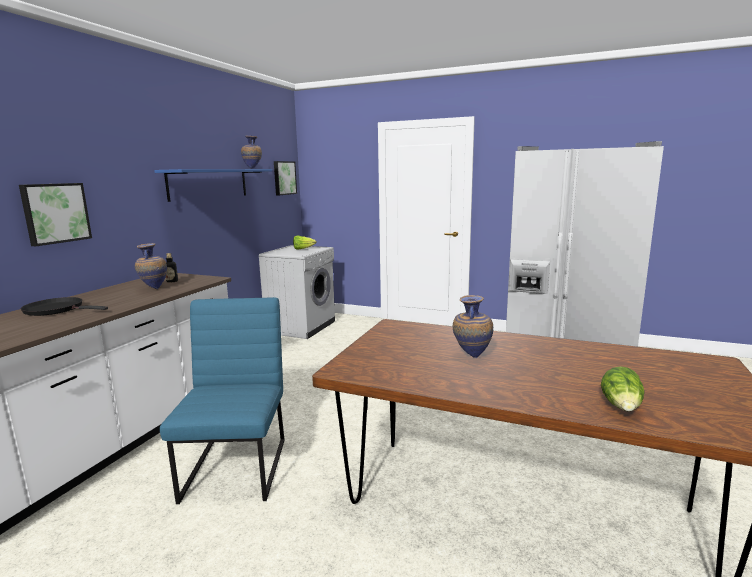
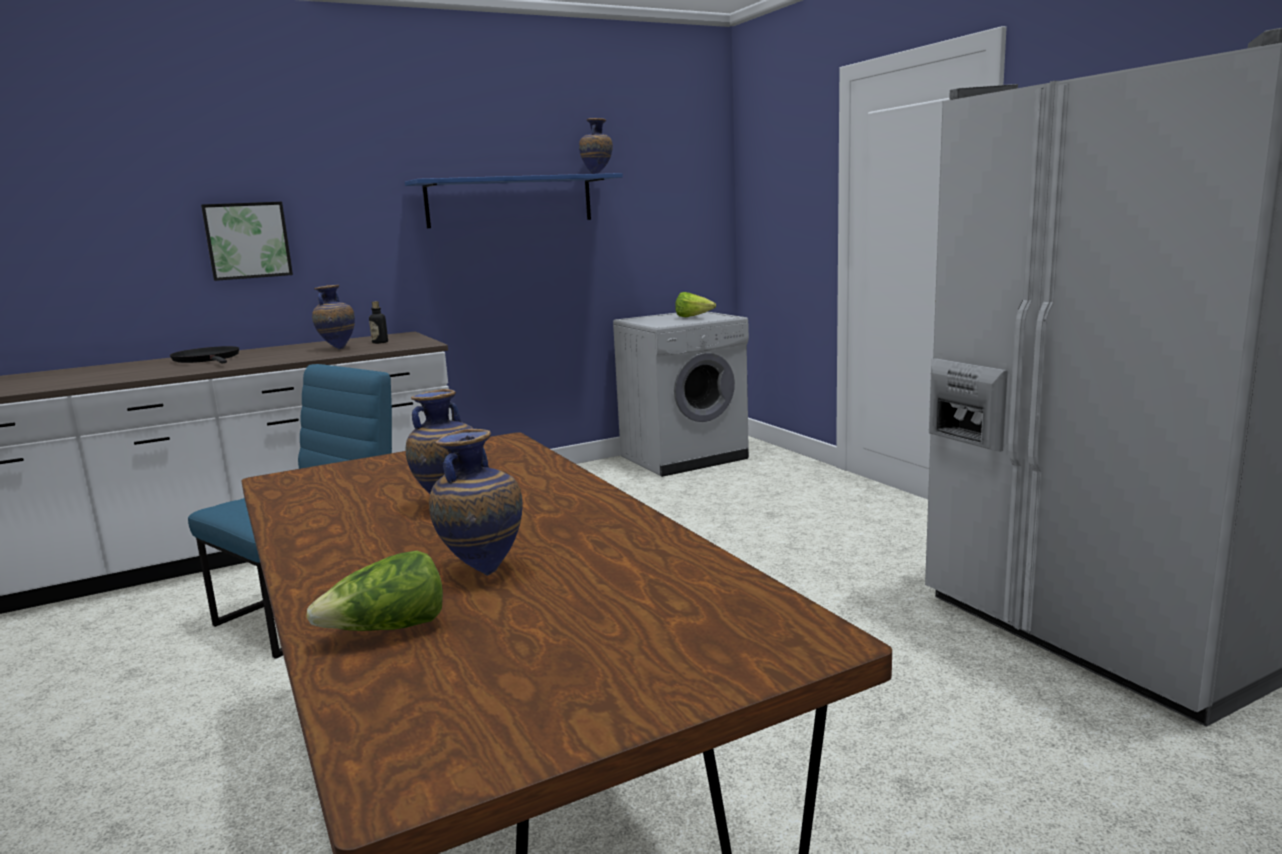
camera: 40 degrees right, 0 degrees up
(284, 178) = (690, 189): picture -> none
(576, 376) = (482, 571): none -> vase

